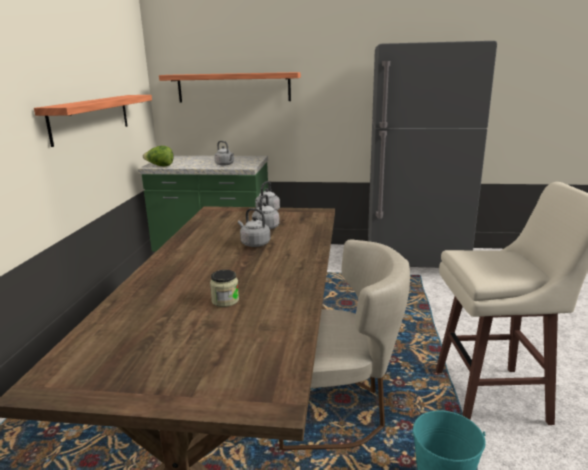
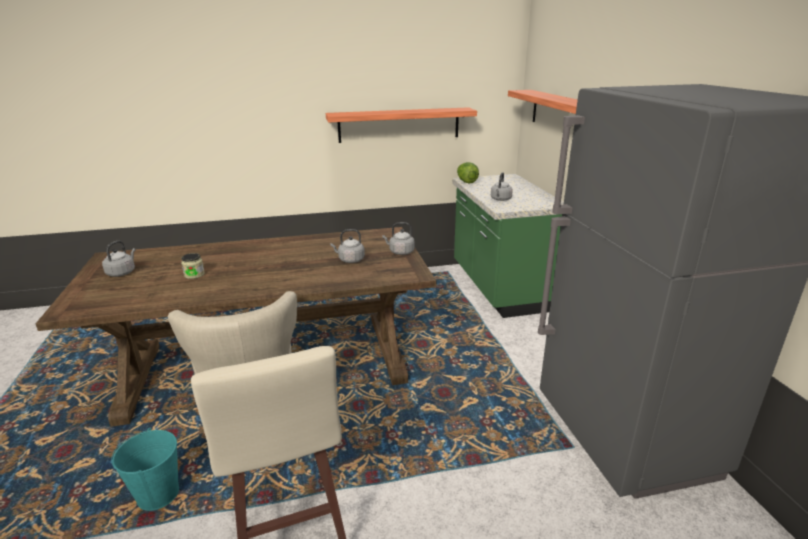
camera: 70 degrees right, 5 degrees up
(254, 244) = (307, 263): grey kettle -> grey kettle (122, 272)

